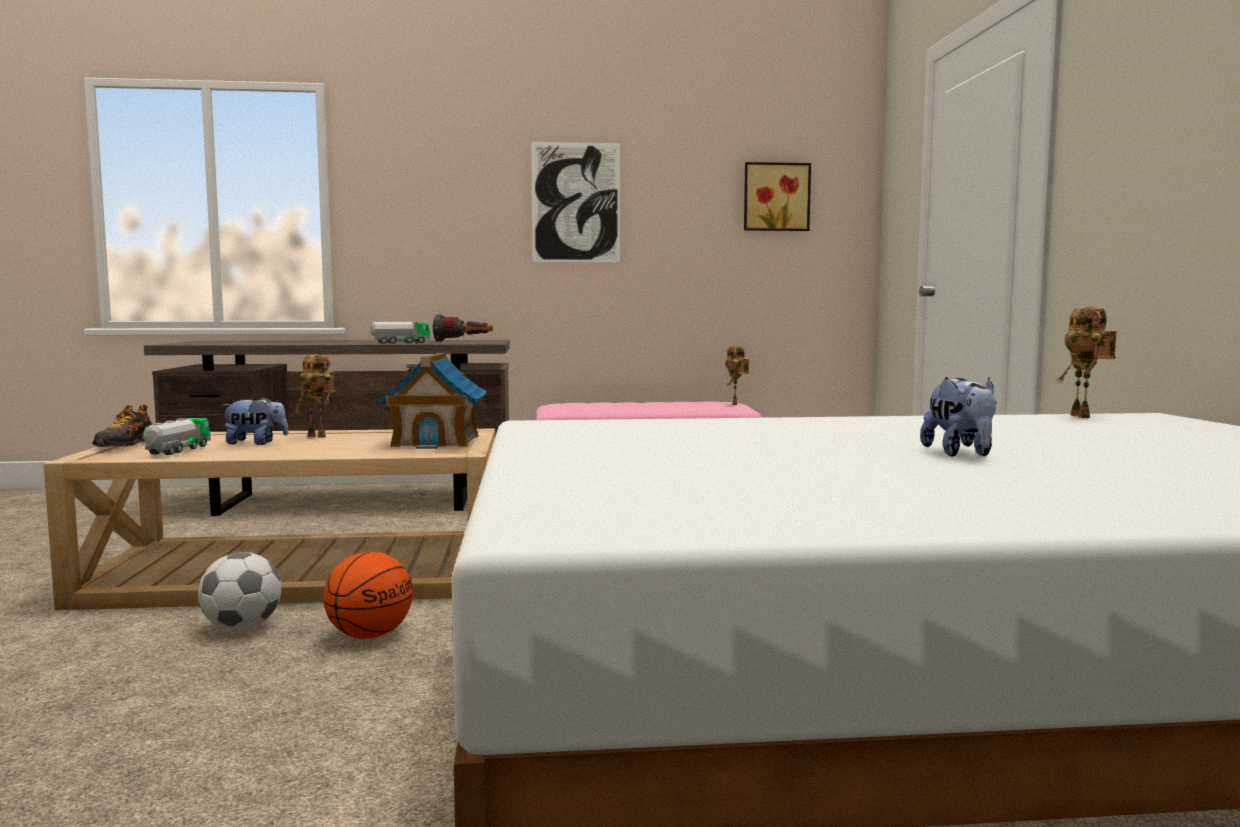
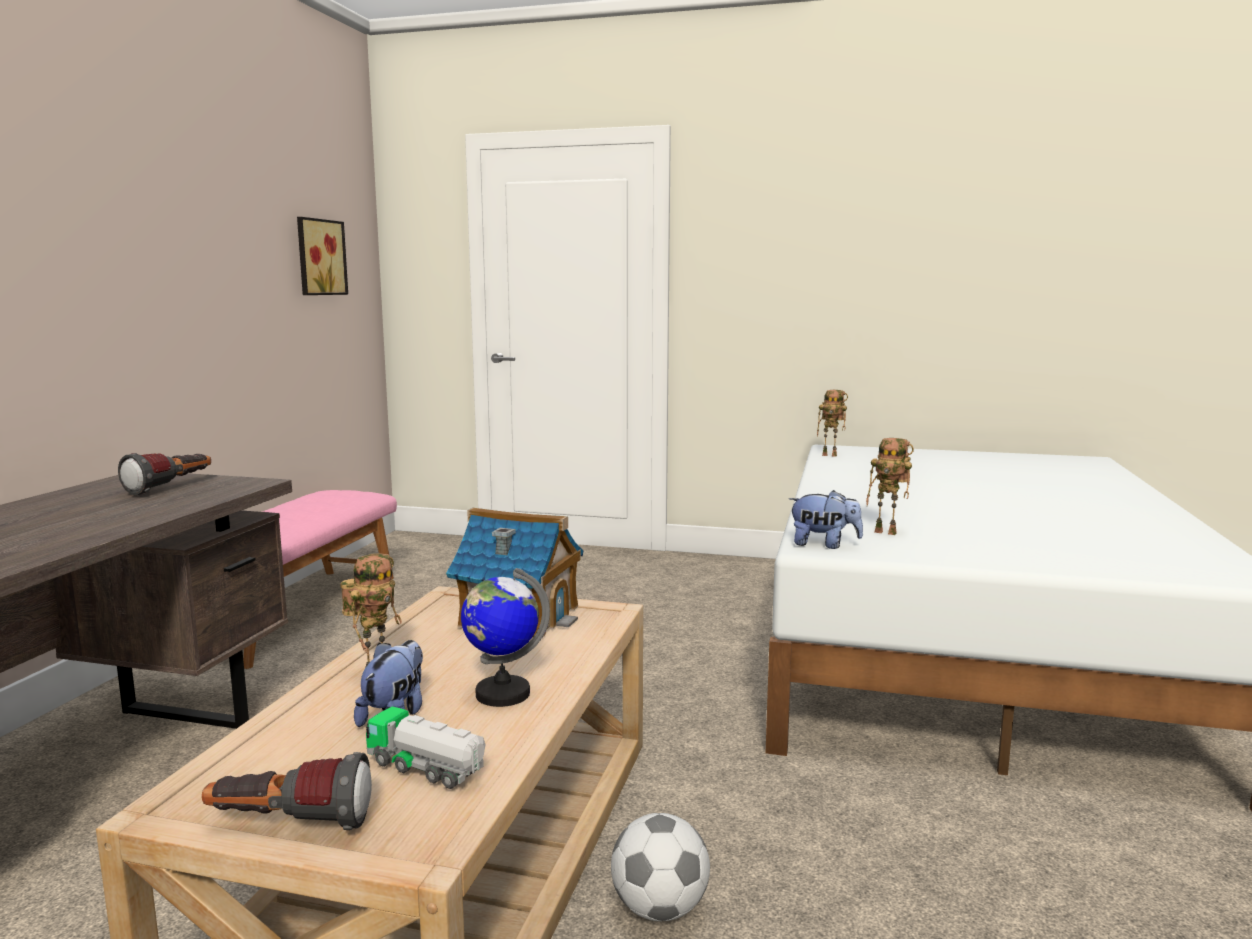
camera: 70 degrees left, 5 degrees up
(125, 444) = (290, 825): shoe -> flashlight
(288, 451) = (502, 694): none -> globe
(370, 635) = (727, 819): basketball -> none
(401, 343) = (150, 512): toy truck -> none
(576, 202) = (151, 260): picture -> none
(736, 404) = (356, 492): toy robot -> toy robot (887, 532)
(960, 453) = (983, 493): plush toy -> plush toy (824, 544)

